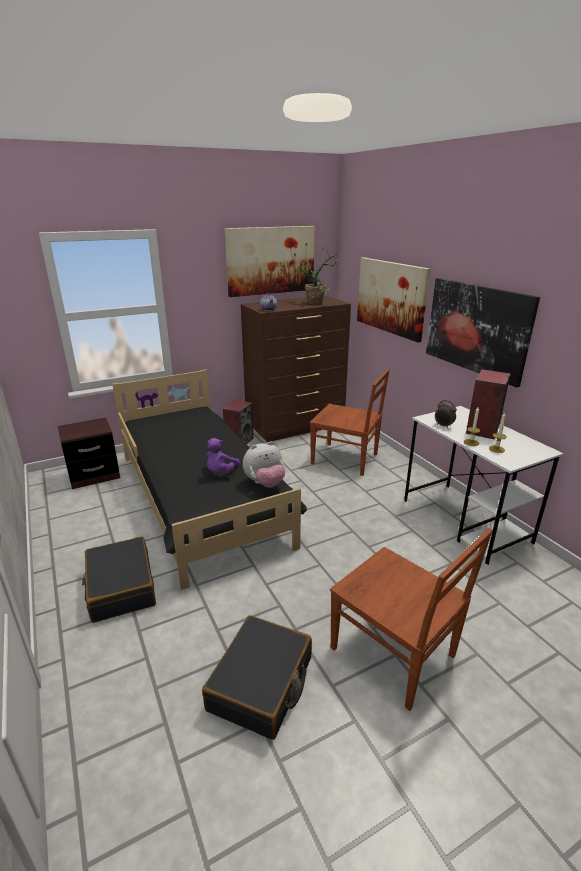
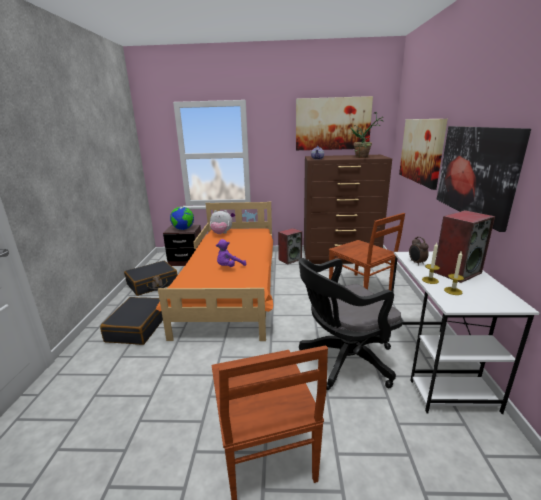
camera: 30 degrees right, 5 degrees down
(88, 429) = (183, 229): none -> globe
(202, 498) = (232, 289): black bed -> orange bed
(261, 684) = (151, 424): black suitcase -> black suitcase (152, 284)
(265, 483) = (249, 281): plush toy -> plush toy (221, 234)
(391, 543) = (343, 361): none -> black office chair

